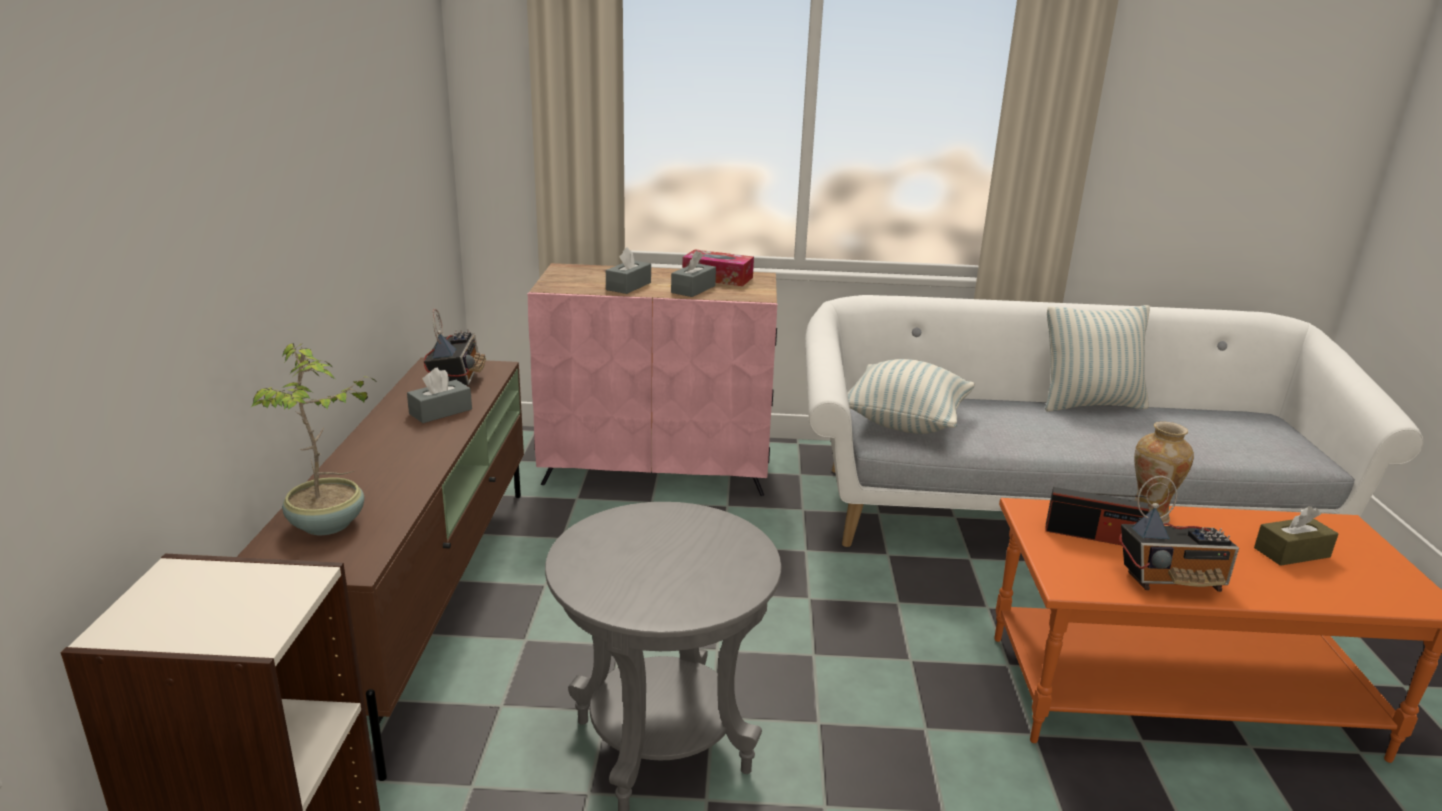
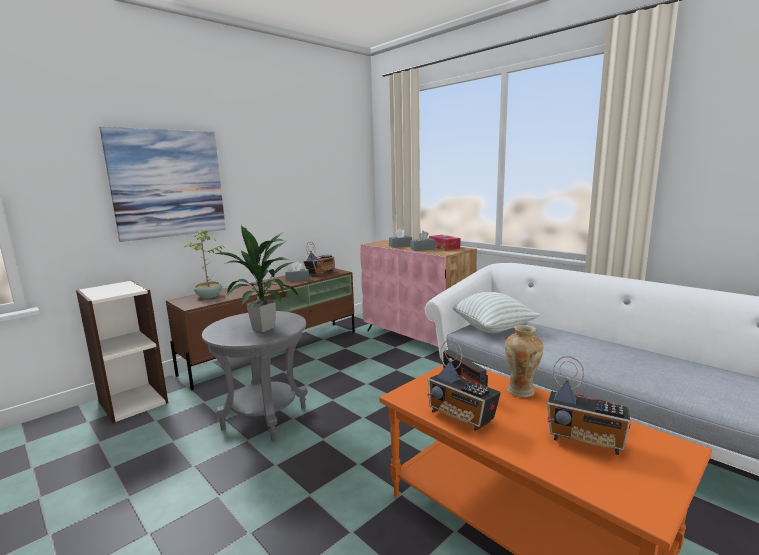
camera: 45 degrees right, 10 degrees down
(175, 217) = (168, 183): none -> picture
(697, 558) = (264, 329): none -> potted plant
(1089, 404) = (633, 347): pillow -> none
(1291, 552) = (585, 440): brown tissue box -> radio

